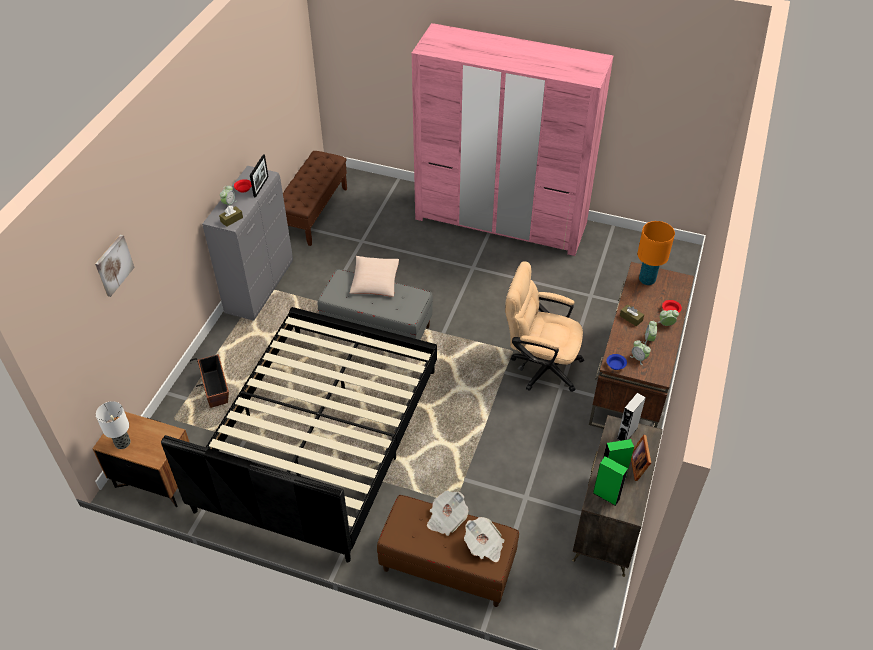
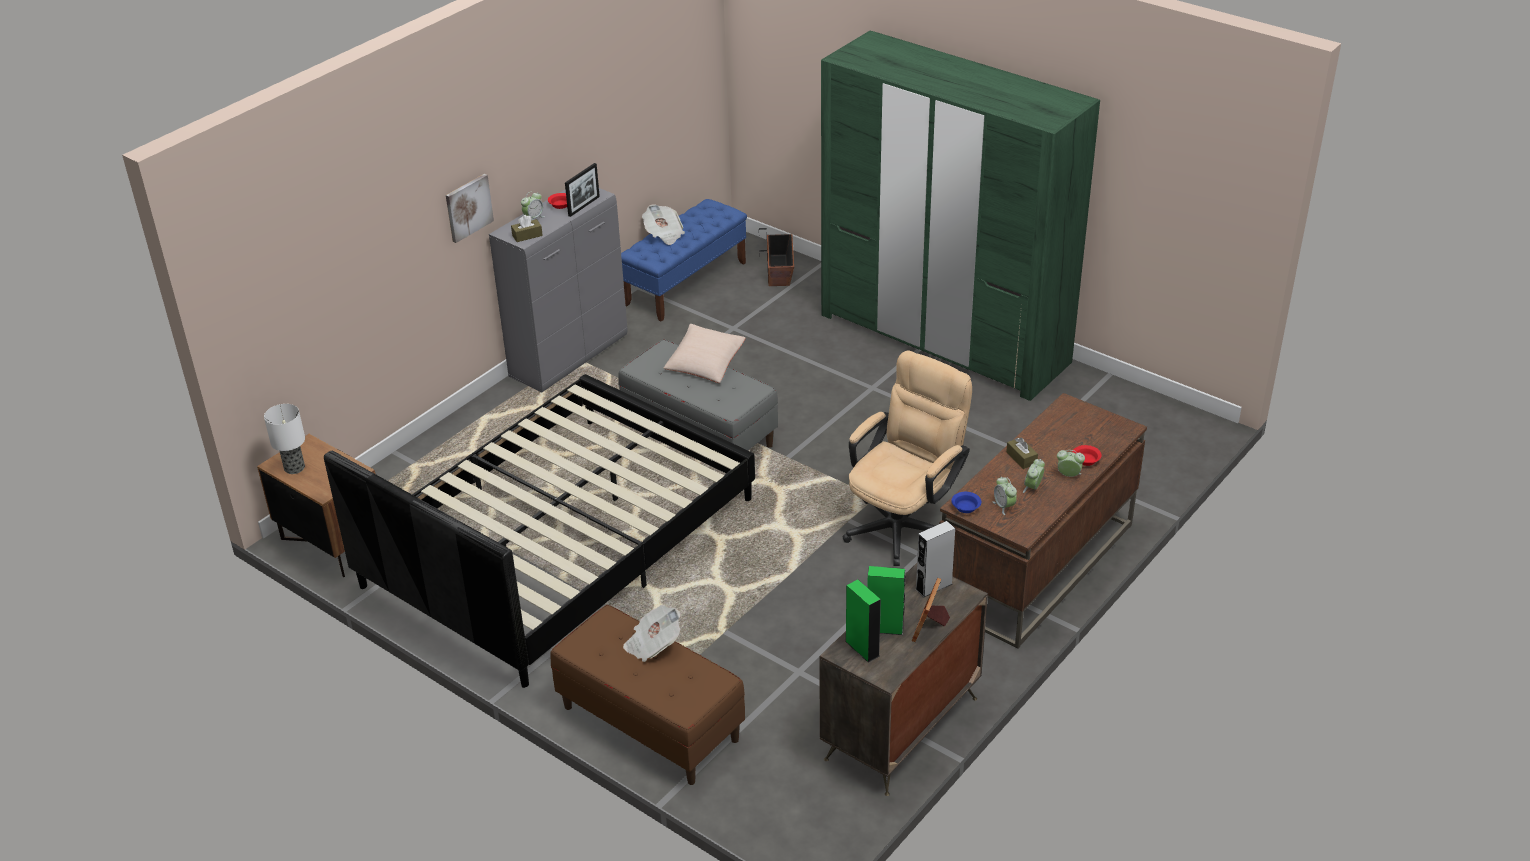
camera: 20 degrees right, 10 degrees down
(113, 265) = (338, 237): picture -> picture (468, 207)
(215, 388) = (455, 459): planter -> planter (779, 271)
(314, 212) = (686, 283): brown bench -> blue bench
(484, 546) = (686, 685): newspaper -> newspaper (664, 234)
(501, 221) = (944, 338): pink wardrobe -> green wardrobe
(540, 365) = (904, 523): beige office chair -> beige office chair turned 90 degrees clockwise
(647, 280) = (1073, 418): orange table lamp -> none

